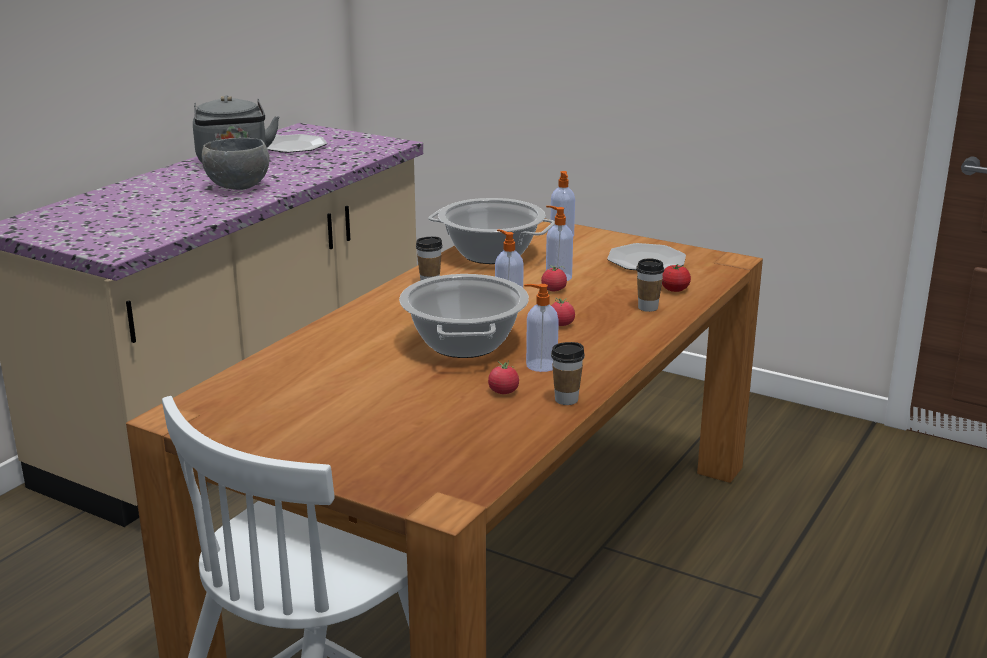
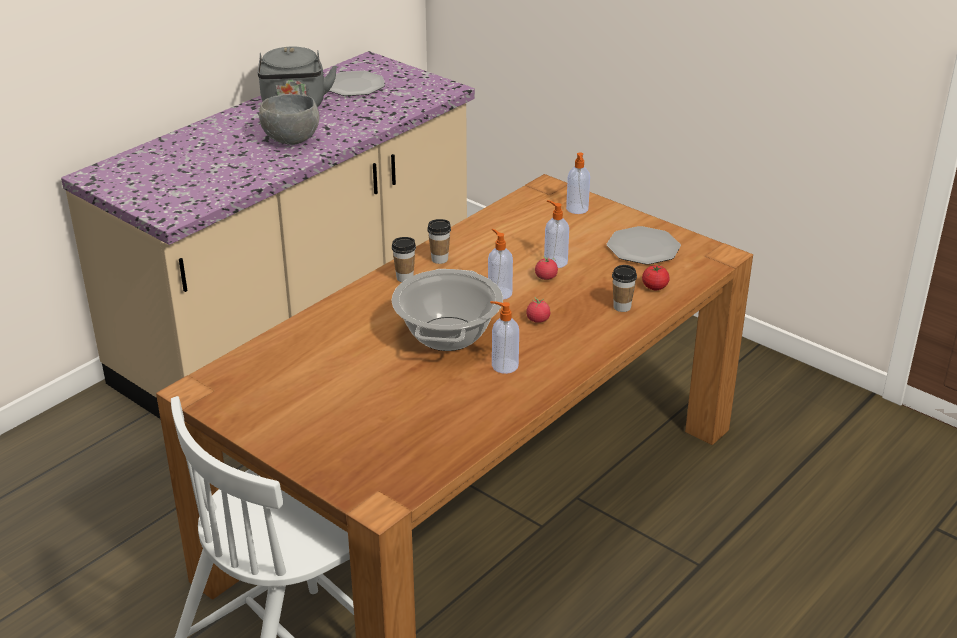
camera: 10 degrees right, 10 degrees up
(492, 254) = (506, 227): cooking pot -> none
(503, 391) = (463, 392): tomato -> none
(566, 399) = (512, 406): cup -> cup (404, 278)

